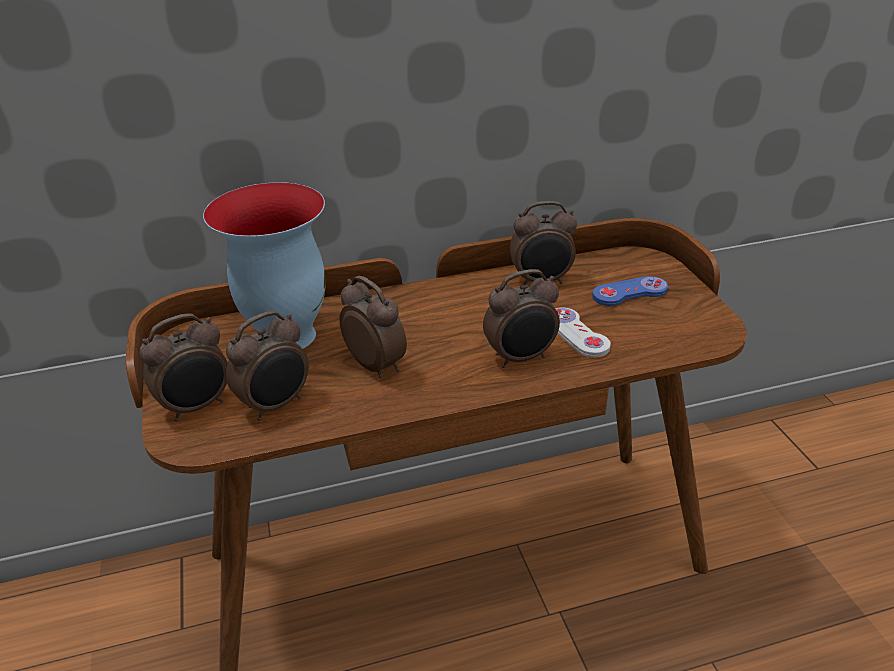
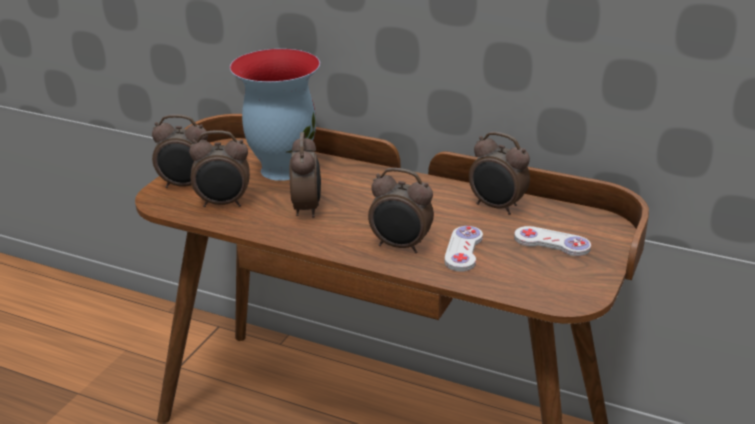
camera: 40 degrees right, 5 degrees down
(629, 293) = (551, 243): blue game controller -> white game controller

